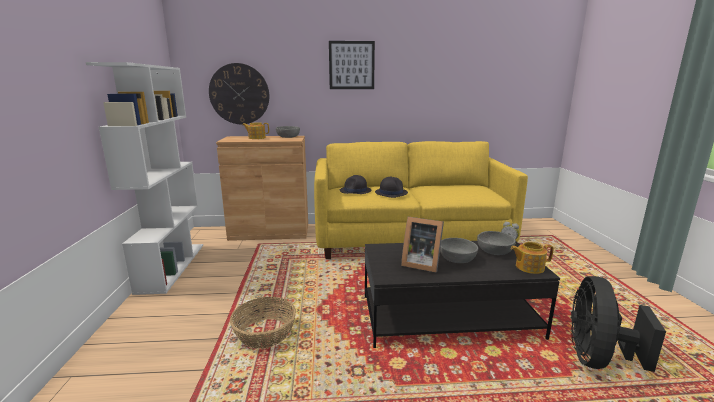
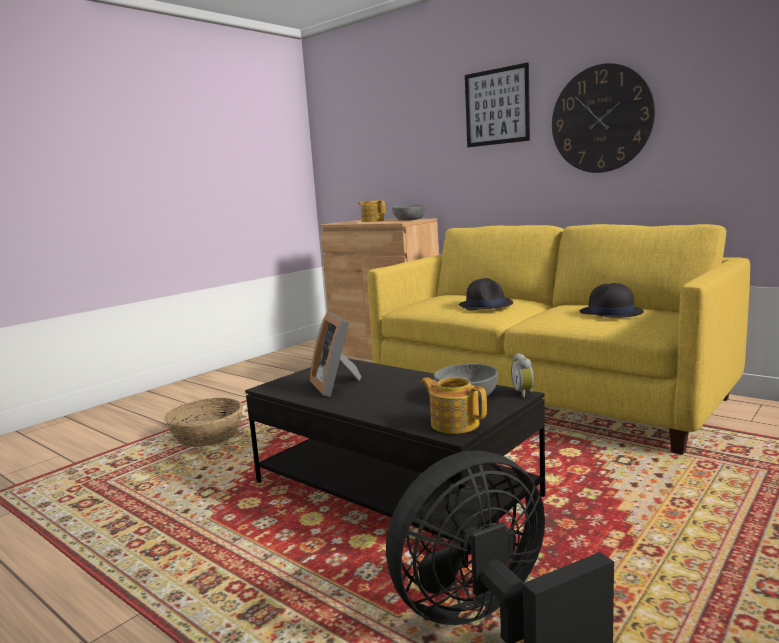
camera: 45 degrees right, 5 degrees down
(172, 266) = (248, 365): white bookcase -> none
(239, 94) = (368, 165): wall clock -> wall clock (601, 119)
(355, 191) = (447, 298): black hat -> black hat (611, 313)
(457, 258) = (391, 392): grey bowl -> none

